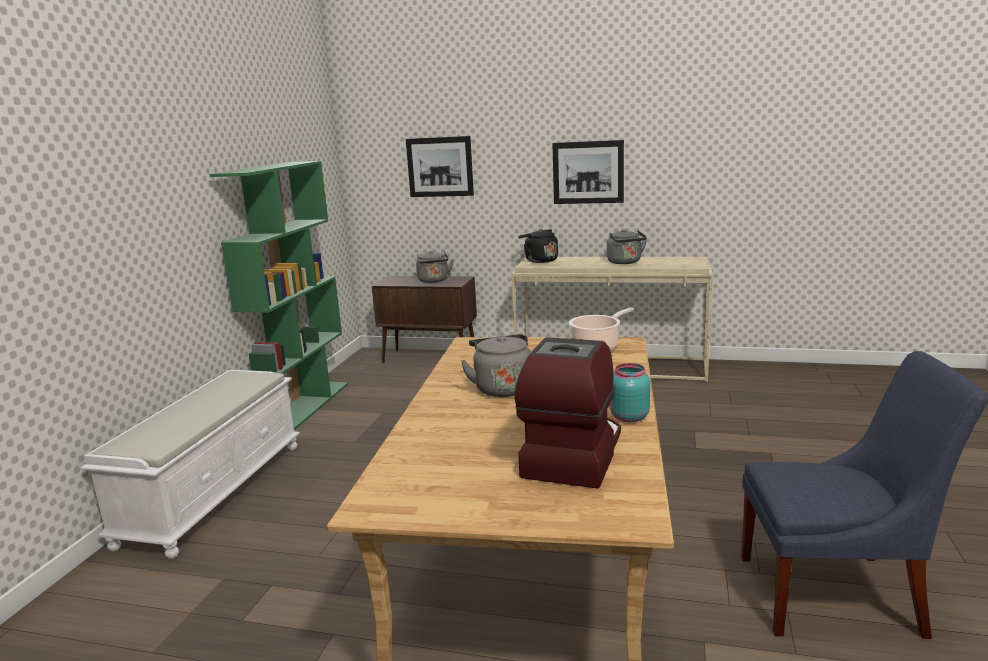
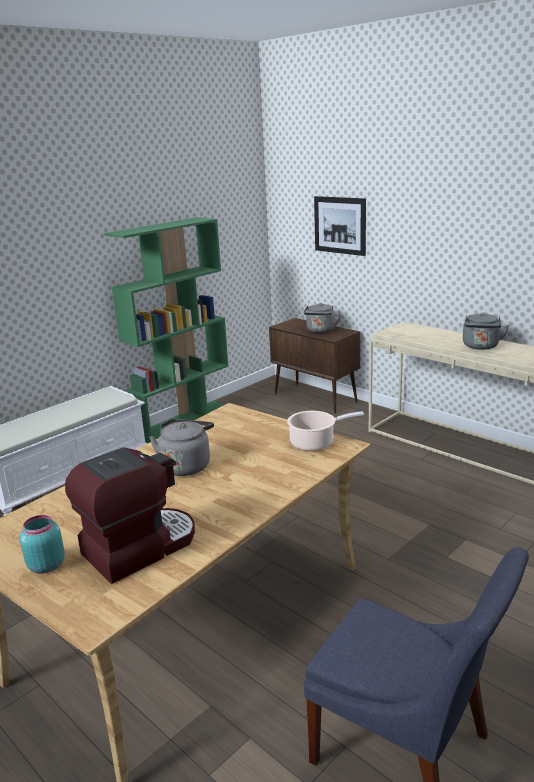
camera: 30 degrees right, 5 degrees up
(539, 260) = (406, 329): black kettle -> none
(588, 172) = (468, 246): picture -> none
(628, 417) = (228, 526): turquoise jar -> turquoise jar (45, 565)

